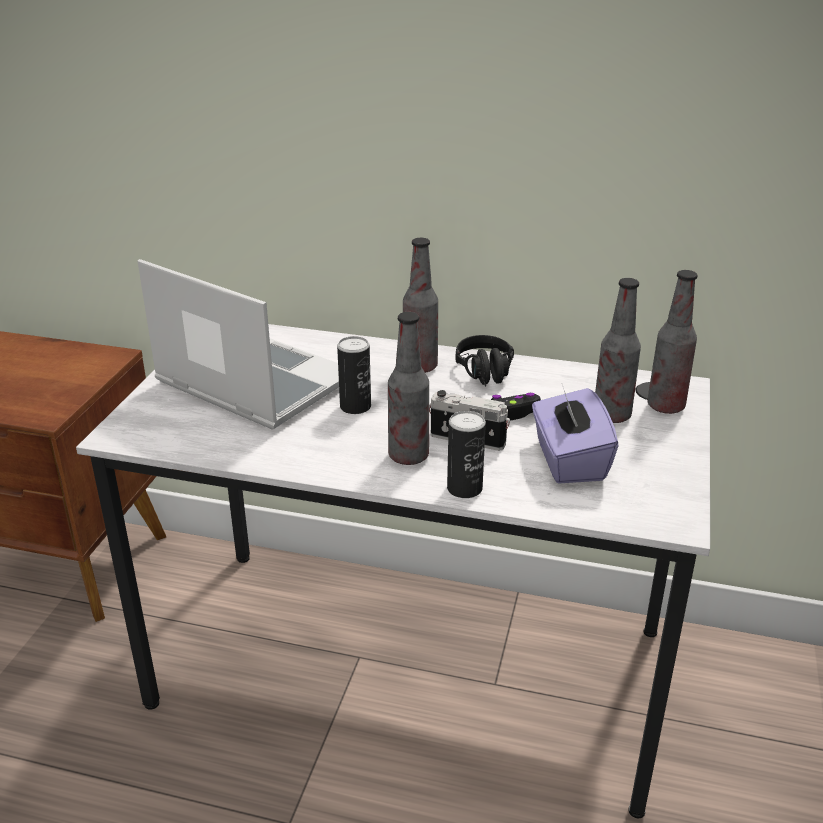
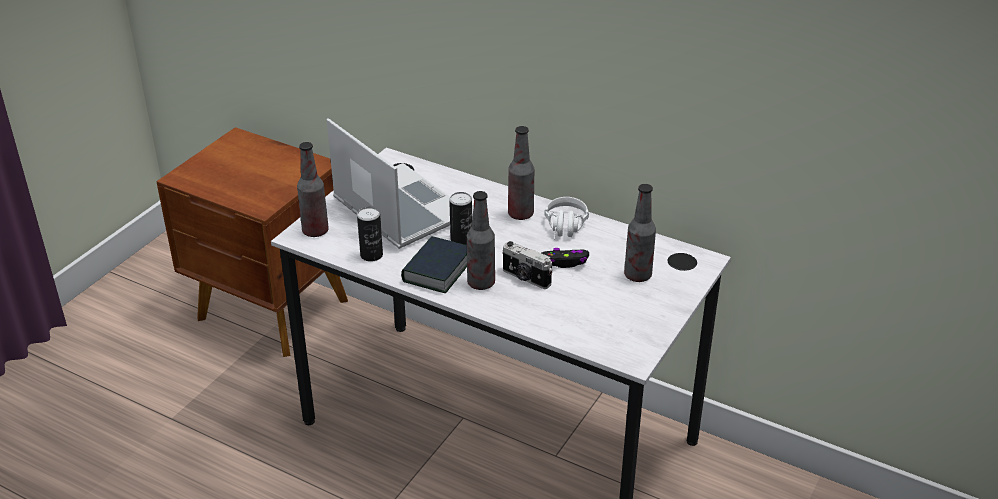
camera: 15 degrees right, 5 degrees up
(339, 449) = (437, 270): none -> book
(464, 488) = (507, 312): can -> can (371, 255)
(487, 376) = (565, 229): black headphones -> white headphones
(568, 460) = (587, 304): purple tissue box -> none
(665, 406) = (681, 274): bottle -> bottle (315, 231)

